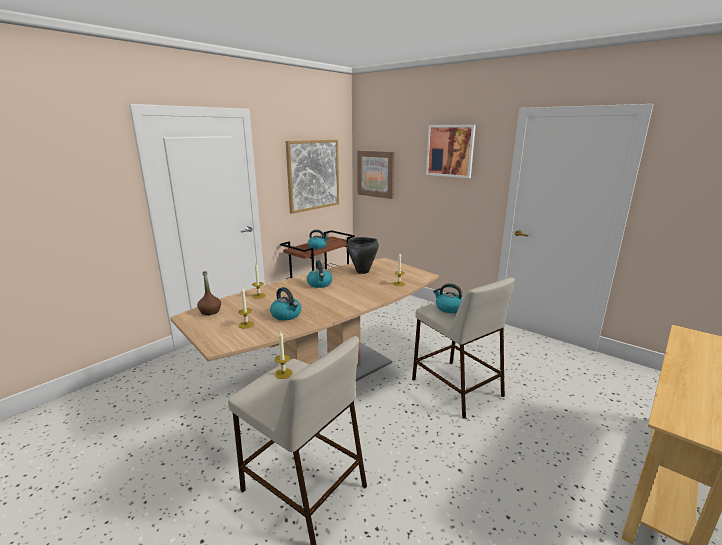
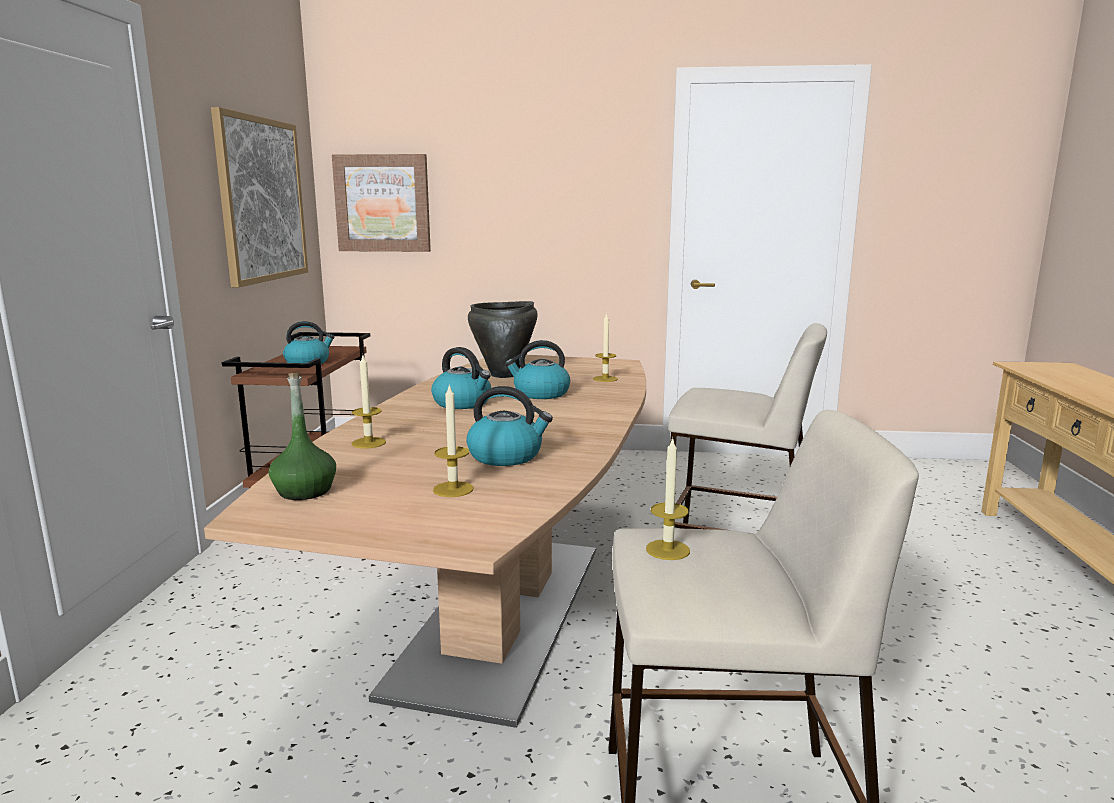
camera: 35 degrees left, 5 degrees down
(210, 311) = (304, 491): brown bottle -> green bottle
(448, 308) = (722, 401): kettle -> kettle (540, 394)
(450, 151) = (552, 147): picture -> none

